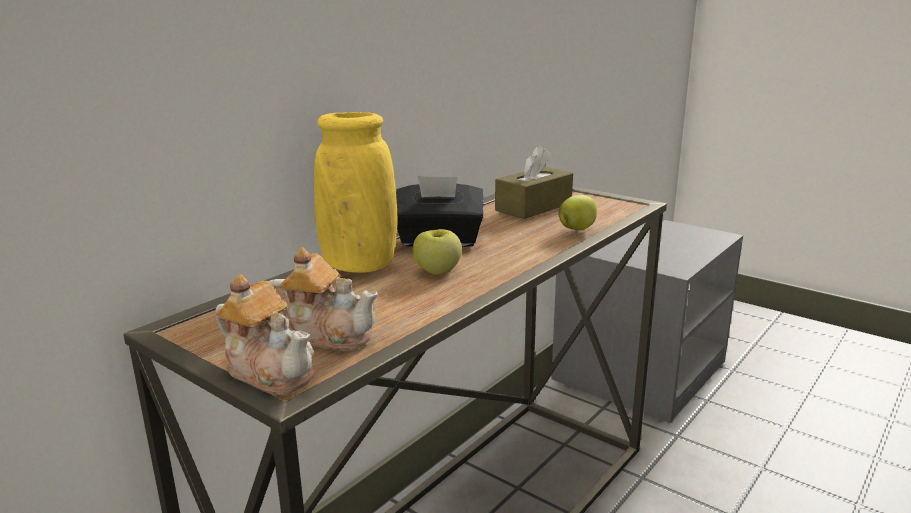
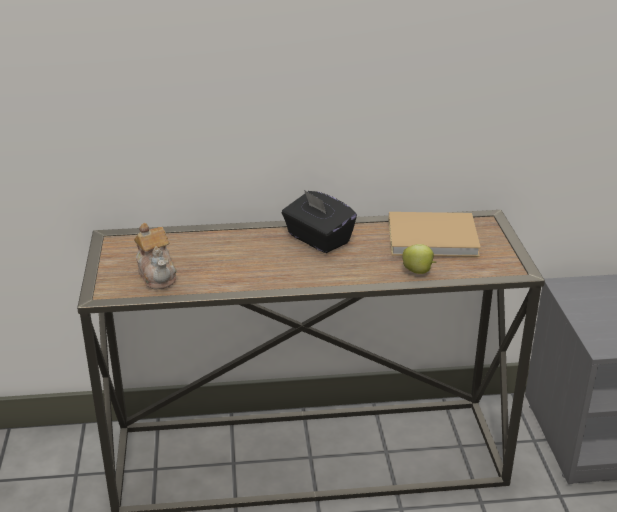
camera: 45 degrees right, 10 degrees up
(270, 371) = (108, 282): teapot -> none
(359, 265) = (244, 237): yellow vase -> none
(437, 271) = (275, 262): apple -> none
(533, 207) = (435, 238): brown tissue box -> beige book

